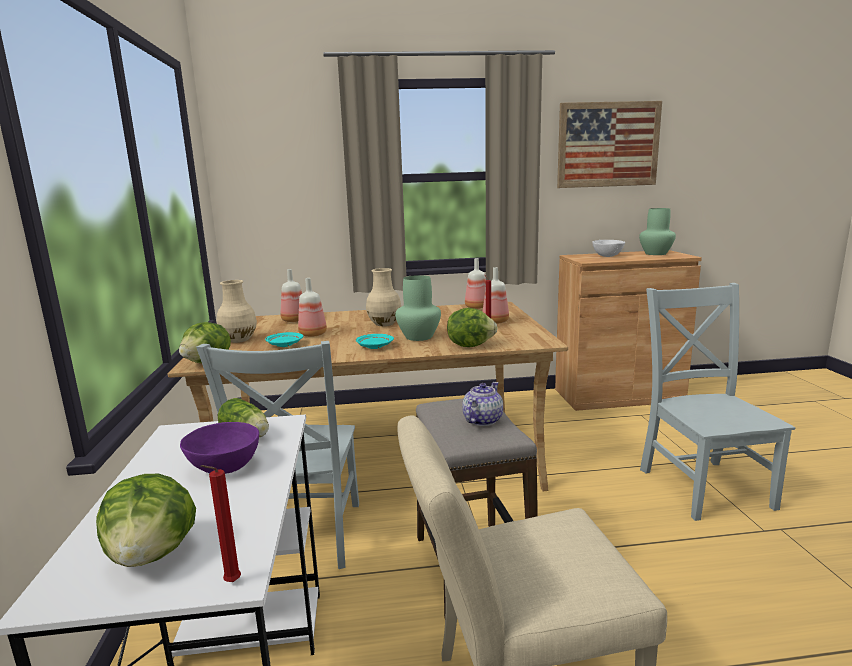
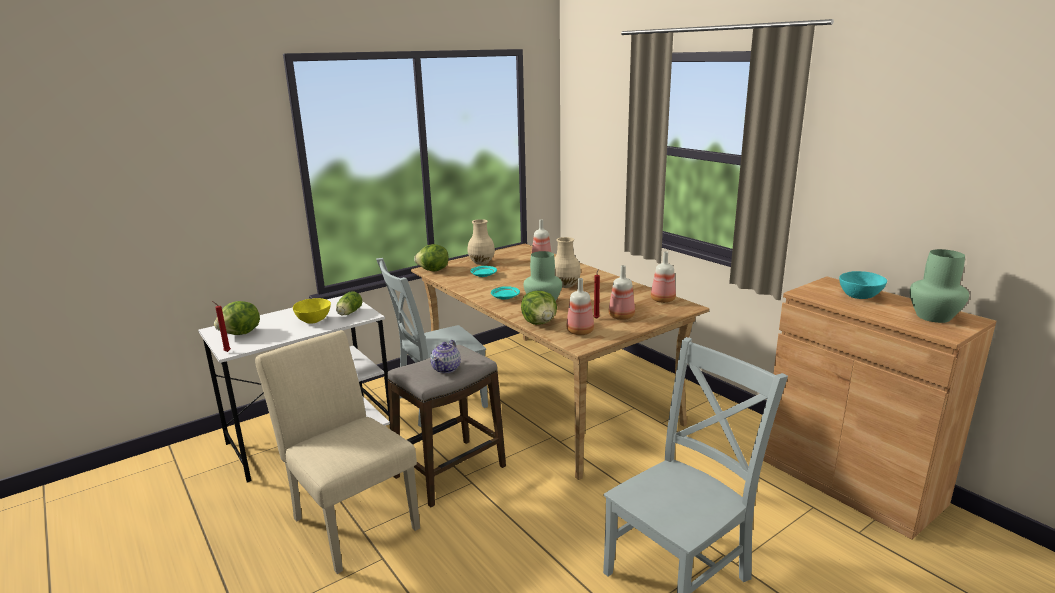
camera: 60 degrees right, 5 degrees up
(223, 467) = (314, 320): purple bowl -> yellow bowl
(313, 334) = (514, 274): bottle -> bottle (580, 331)
(482, 420) = (446, 368): teapot -> teapot turned 105 degrees clockwise
(607, 256) = (860, 296): white bowl -> turquoise bowl
(608, 145) = (915, 145): picture -> none

